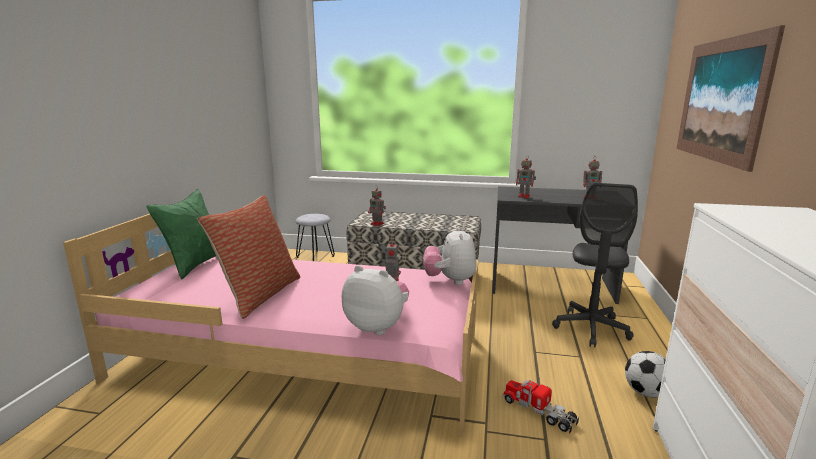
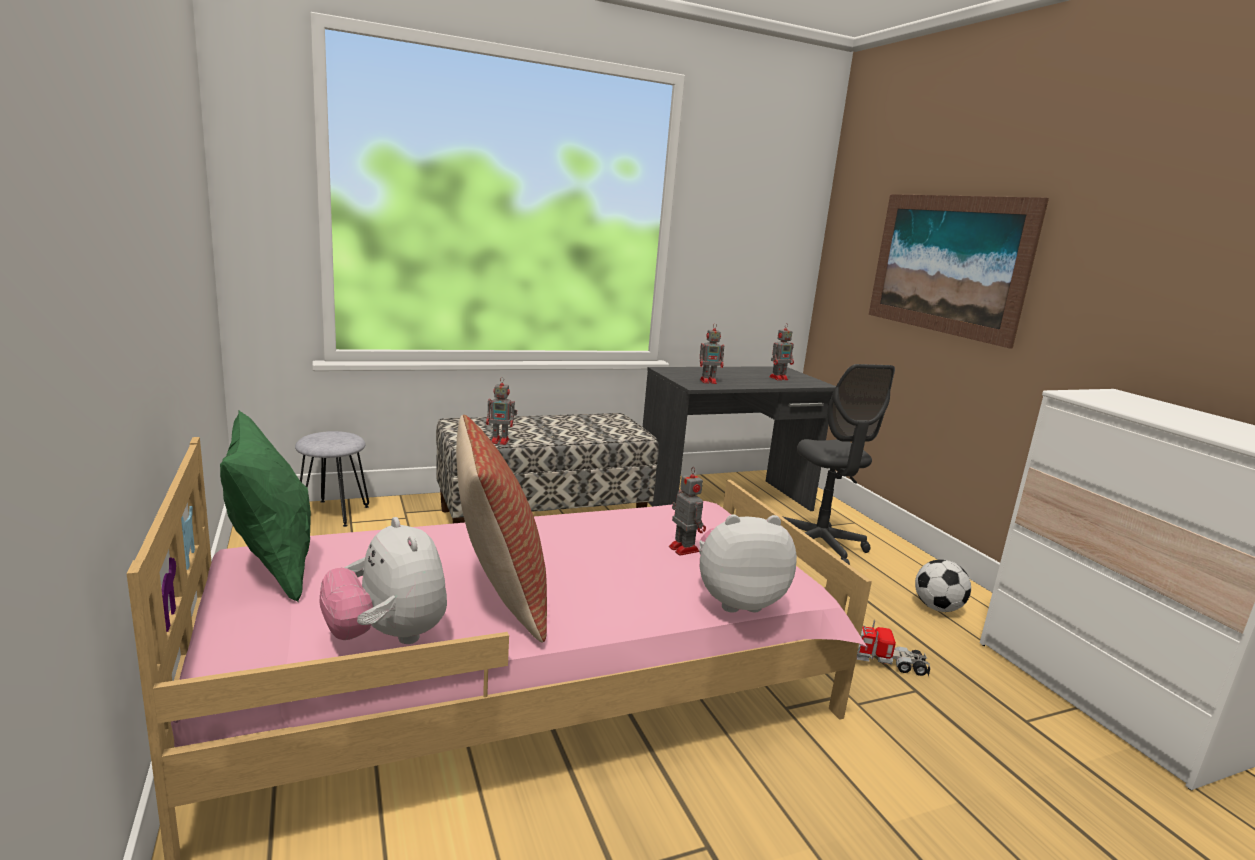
camera: 35 degrees left, 0 degrees up
(450, 281) = (719, 516): plush toy -> plush toy (387, 637)

